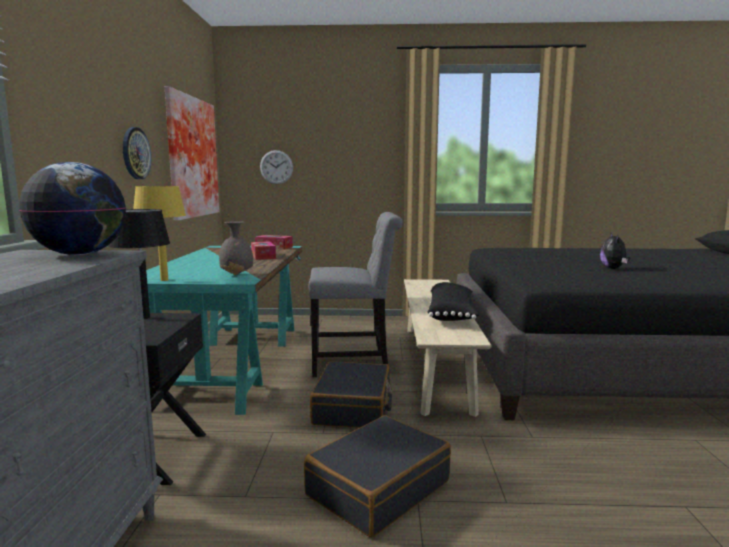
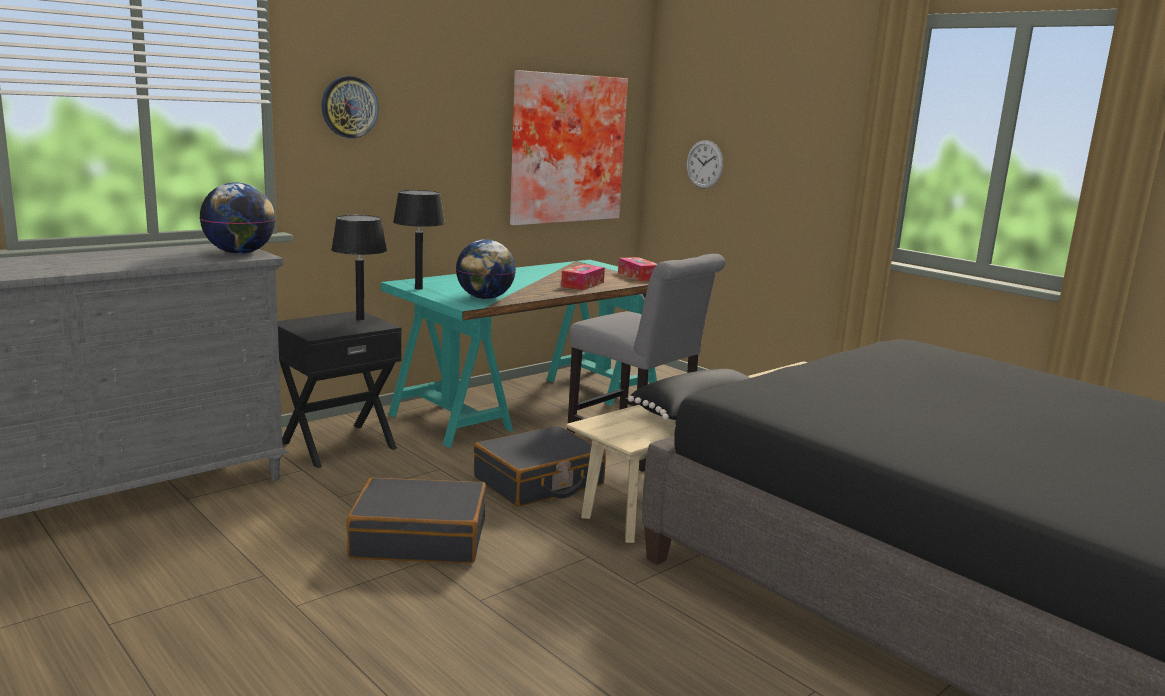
camera: 45 degrees right, 5 degrees up
(135, 153) = (451, 150): wall clock -> wall clock (349, 107)
(164, 280) = (419, 288): yellow table lamp -> black table lamp
(237, 274) = (484, 298): grey vase -> globe
(613, 268) = (932, 415): plush toy -> none

